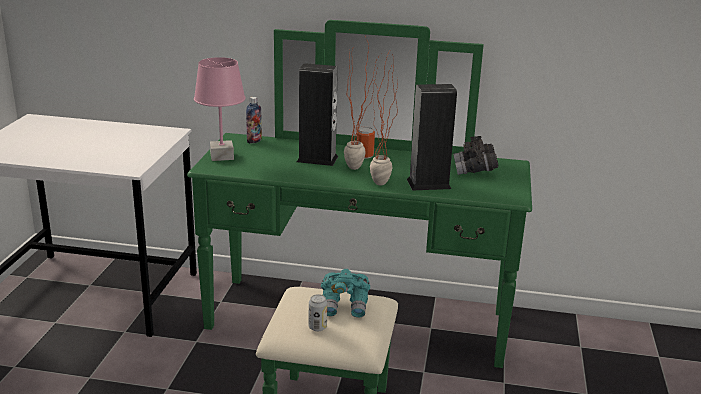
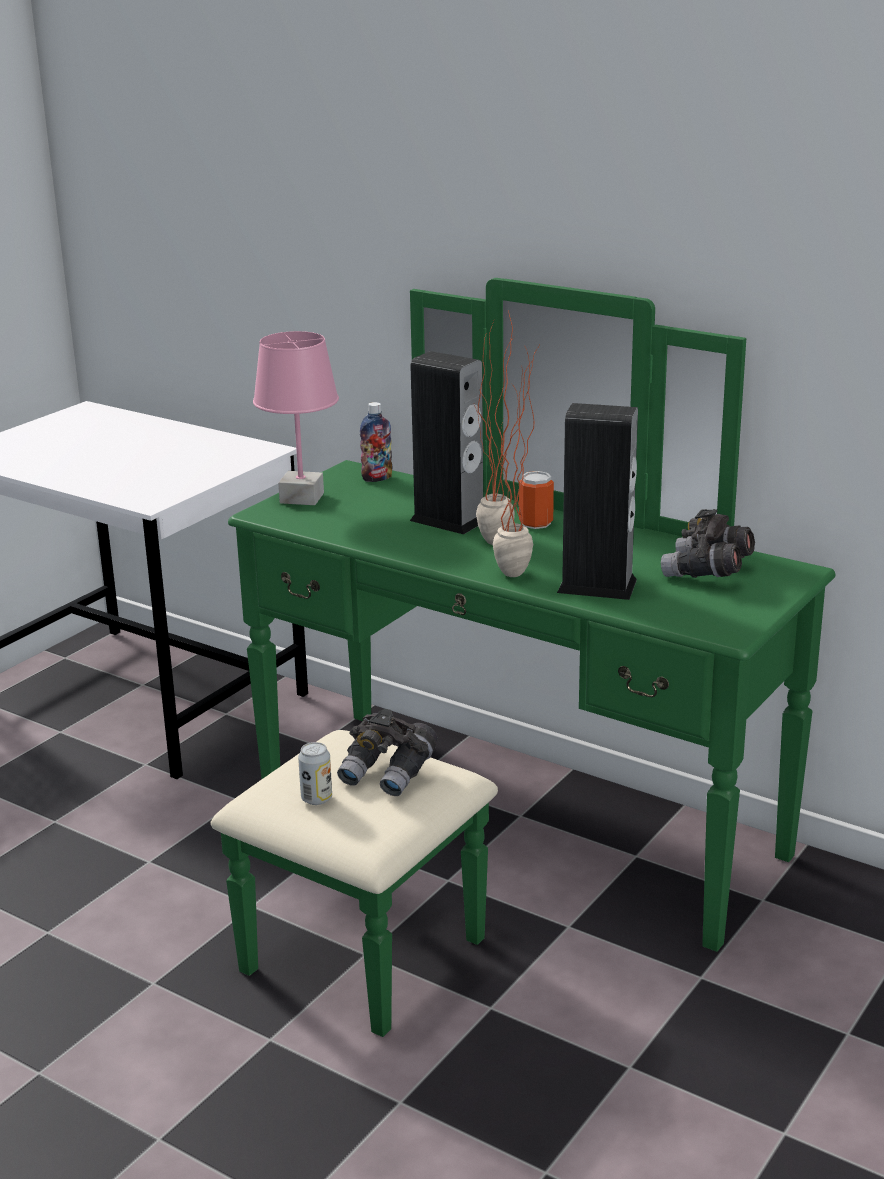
camera: 25 degrees right, 0 degrees up
(345, 305) = (388, 773): turquoise binoculars -> grey binoculars

